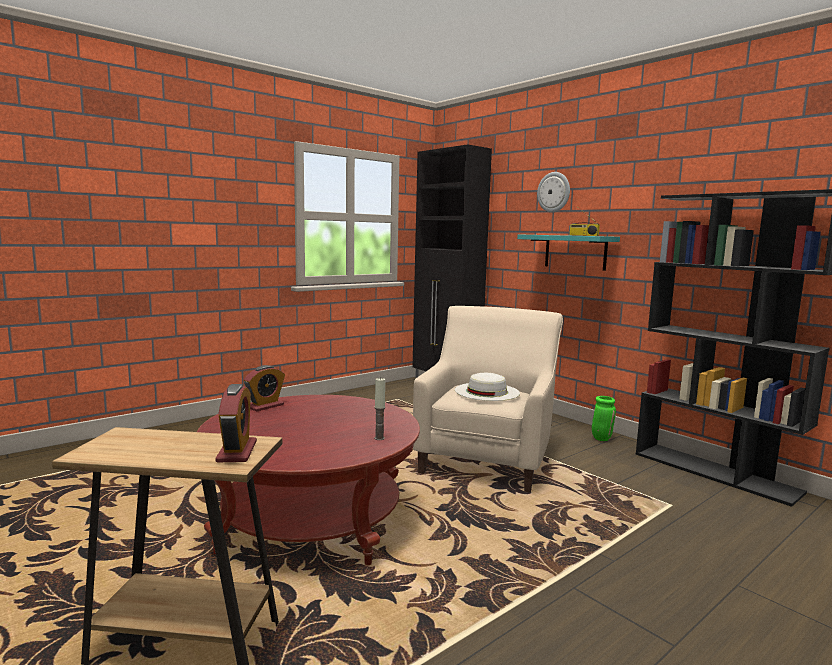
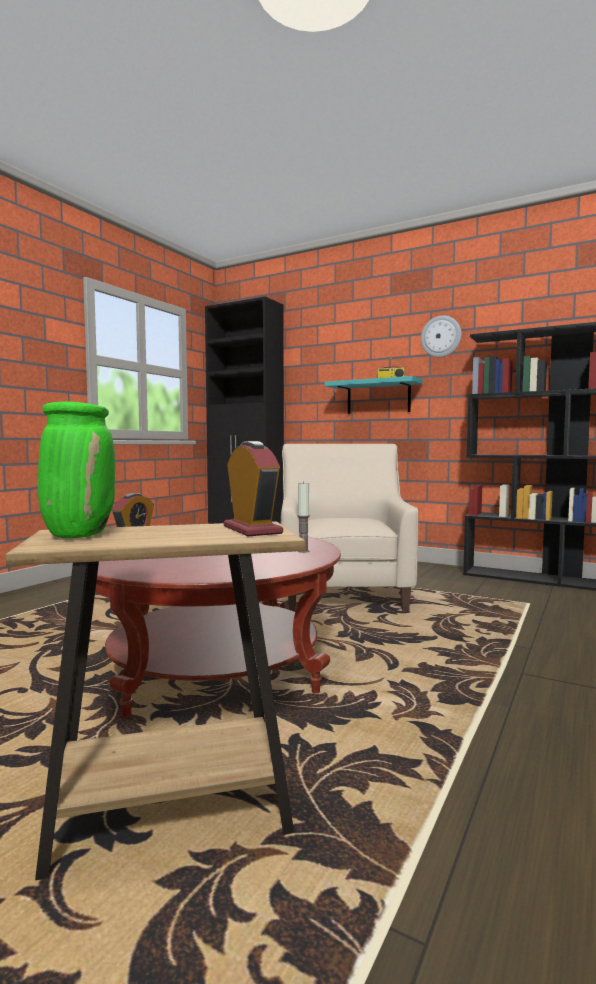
camera: 20 degrees left, 5 degrees down
(487, 391) = (348, 518): white hat -> none
(554, 192) = (352, 343): wall clock -> wall clock (441, 336)
(601, 438) = (424, 567): green vase -> green vase (79, 535)

